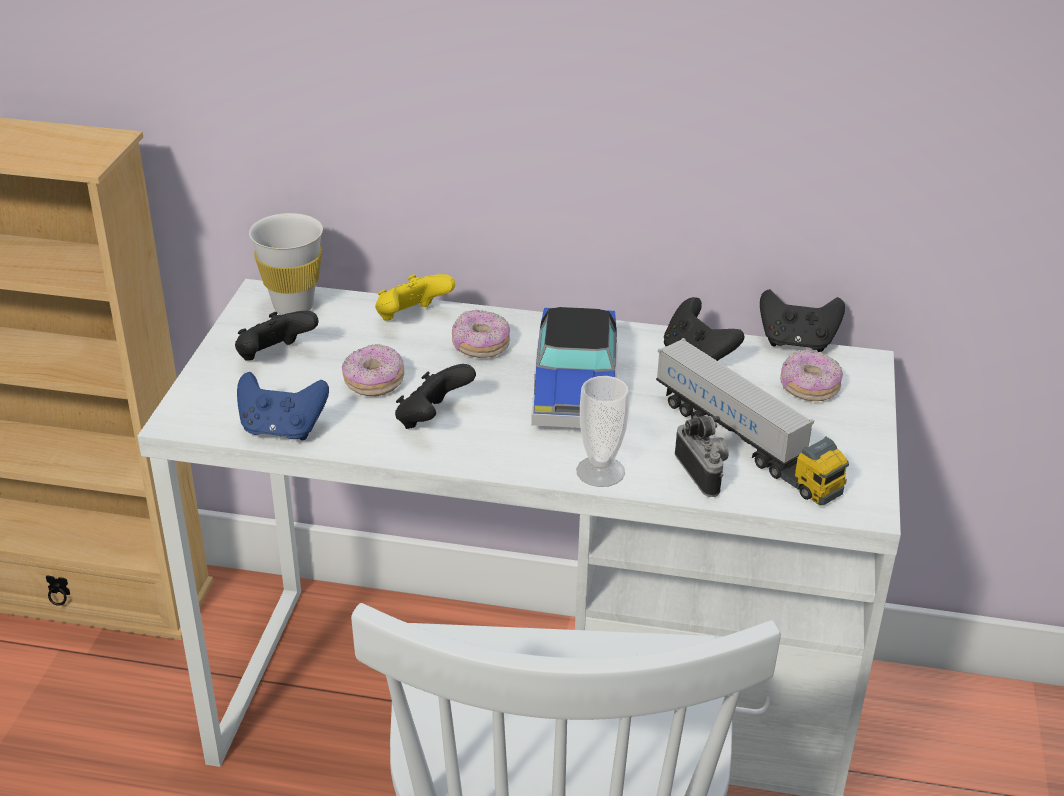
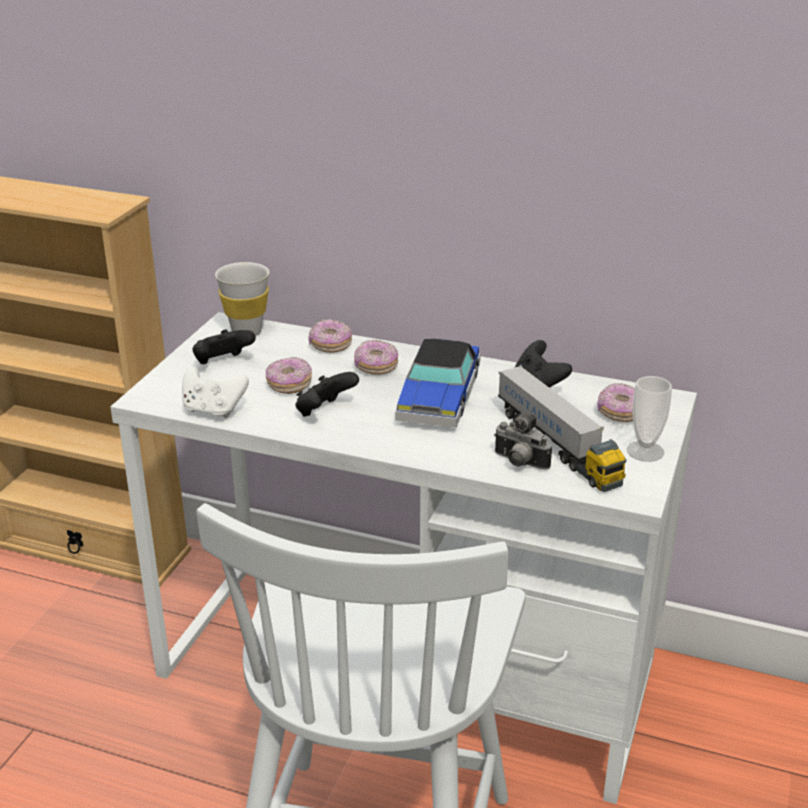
camera: 10 degrees right, 5 degrees down
(282, 429) = (213, 410): blue game controller -> white game controller
(411, 318) = (330, 345): yellow game controller -> donut
(600, 471) = (439, 456): cup -> cup (645, 451)
(704, 473) = (519, 463): camera -> camera turned 135 degrees clockwise
(797, 342) = (620, 381): black game controller -> none

